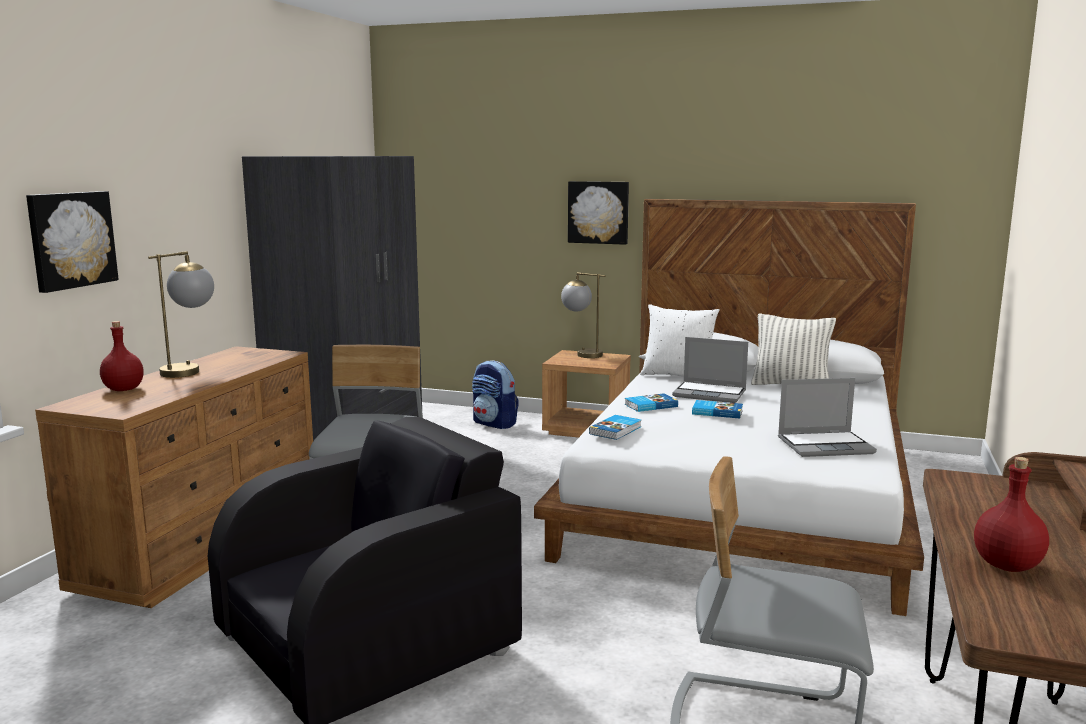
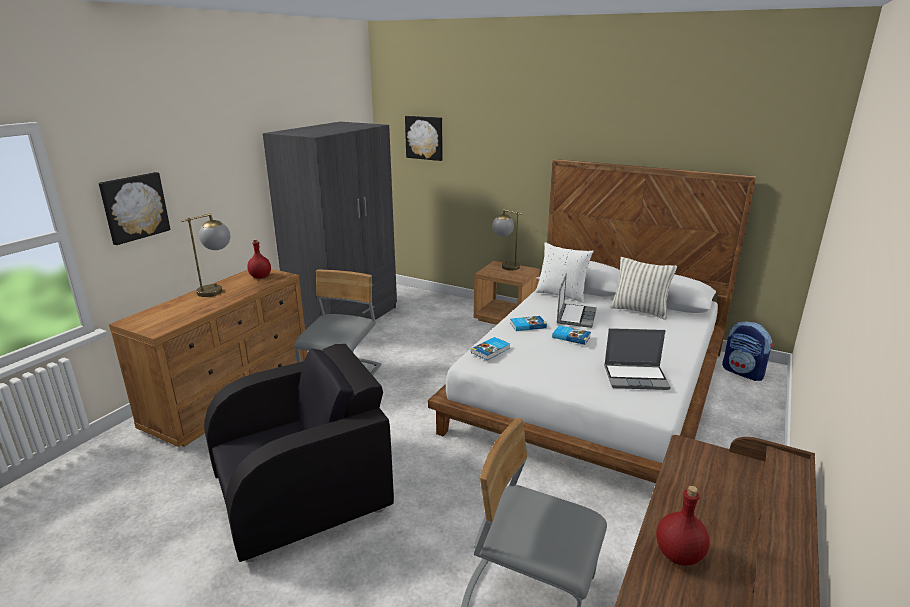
camera: 10 degrees right, 10 degrees up
(123, 389) = (168, 307): red bottle -> red bottle (260, 277)
(495, 423) = (445, 308): backpack -> backpack (743, 372)
(598, 212) = (521, 166): picture -> picture (424, 137)
(710, 394) = (575, 316): laptop -> laptop turned 105 degrees counterclockwise

